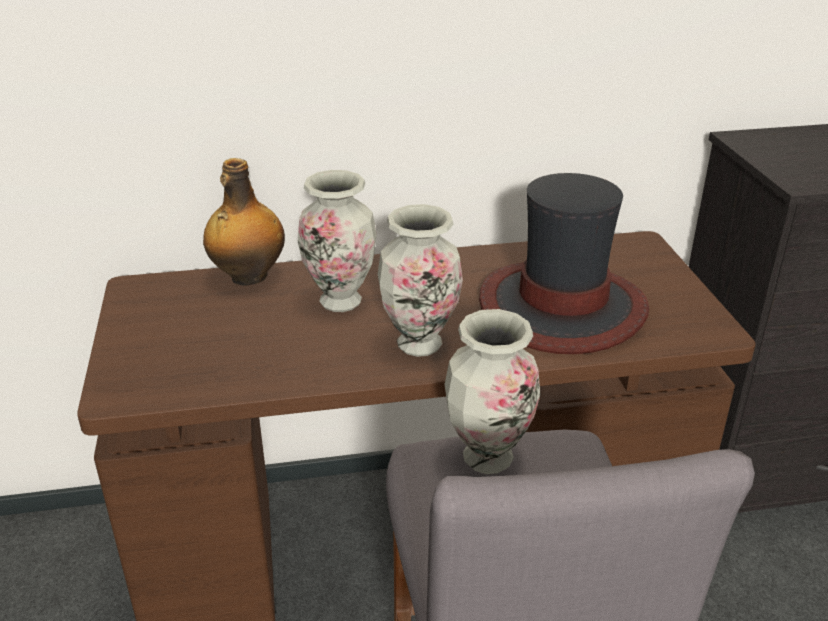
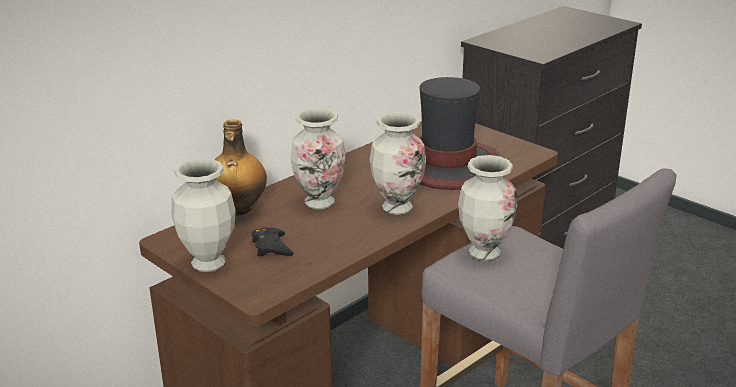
camera: 35 degrees left, 5 degrees down
(129, 333) = (208, 264): none -> vase
(215, 339) = (272, 247): none -> black game controller

